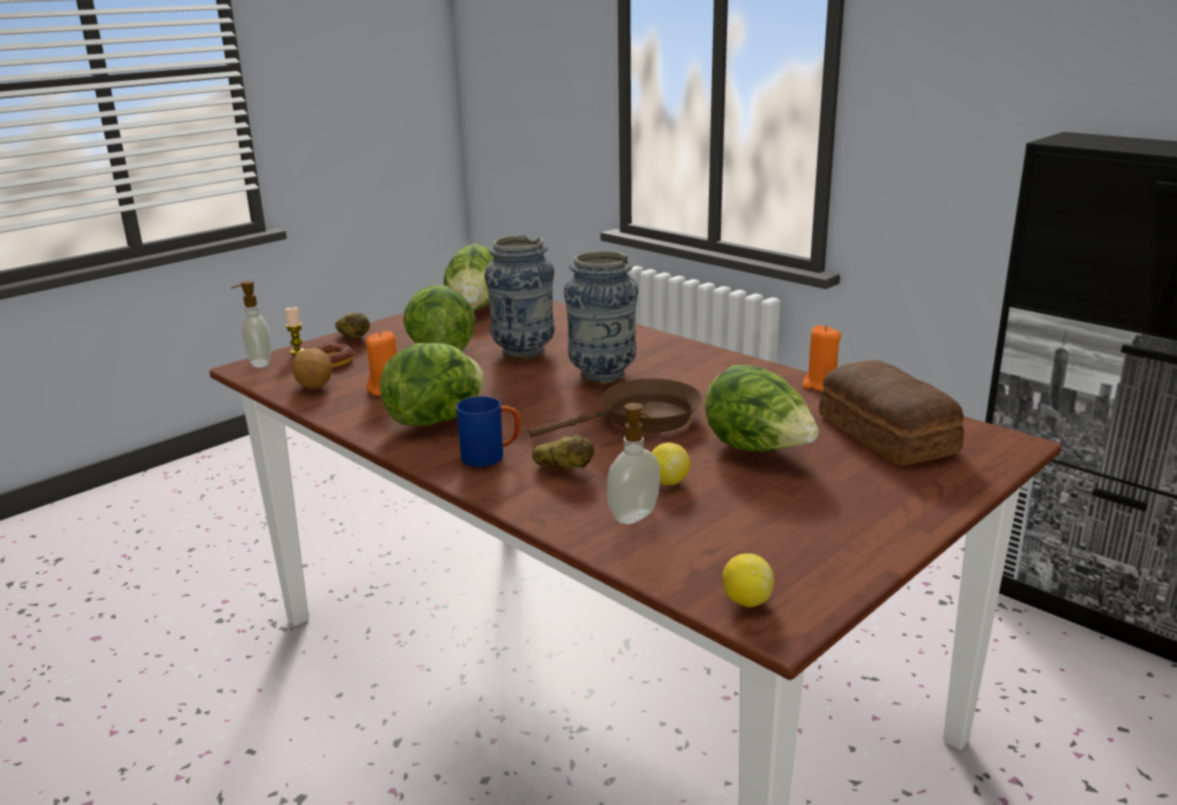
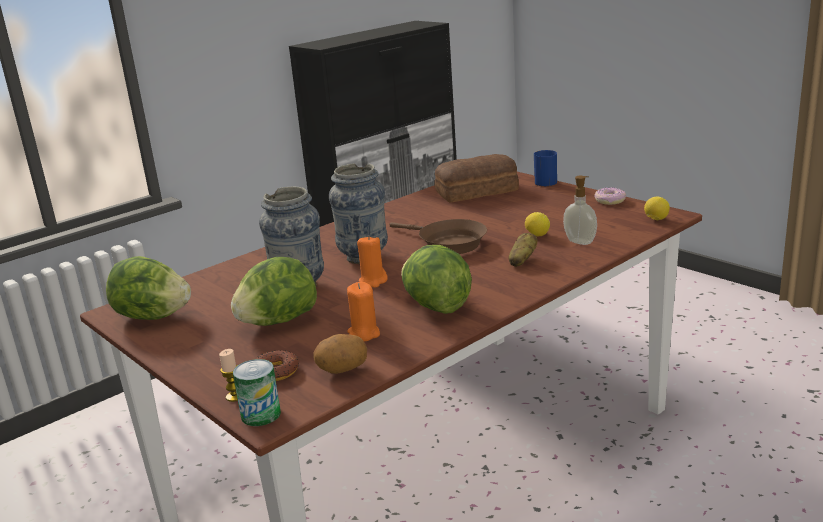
camera: 85 degrees left, 0 degrees up
(258, 363) = (261, 414): soap dispenser -> can
(354, 338) = (207, 370): potato -> none
(491, 457) = (503, 282): blue mug -> blue mug (544, 181)
(642, 419) = (447, 243): brown frying pan -> brown frying pan turned 150 degrees clockwise
(758, 450) = (496, 216): lettuce -> none
(820, 385) = (403, 202): orange candle -> orange candle (373, 281)
(858, 556) = (609, 201): none -> donut

